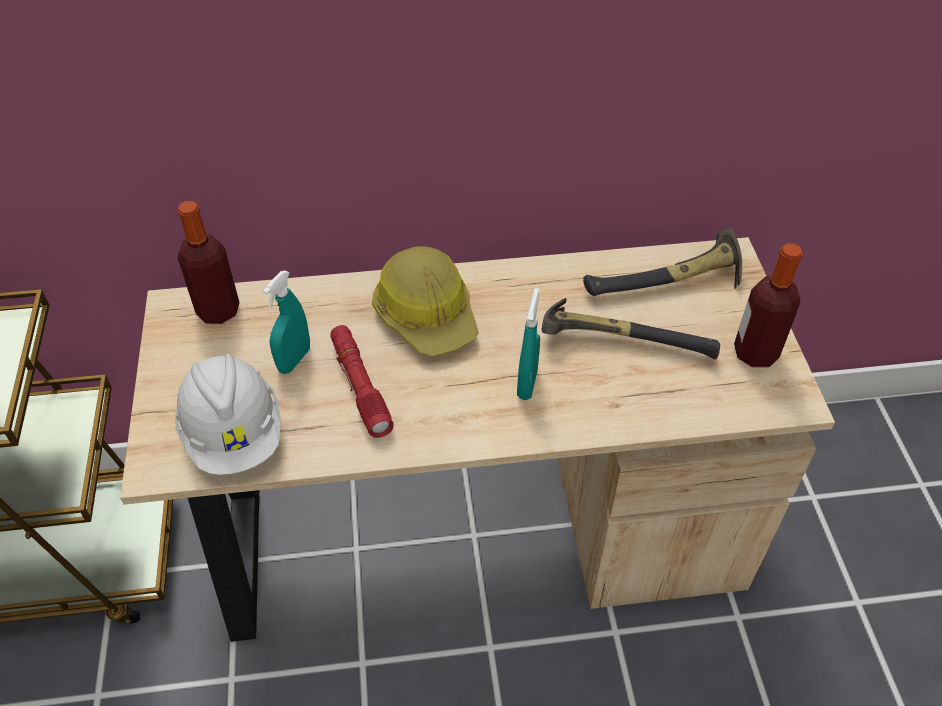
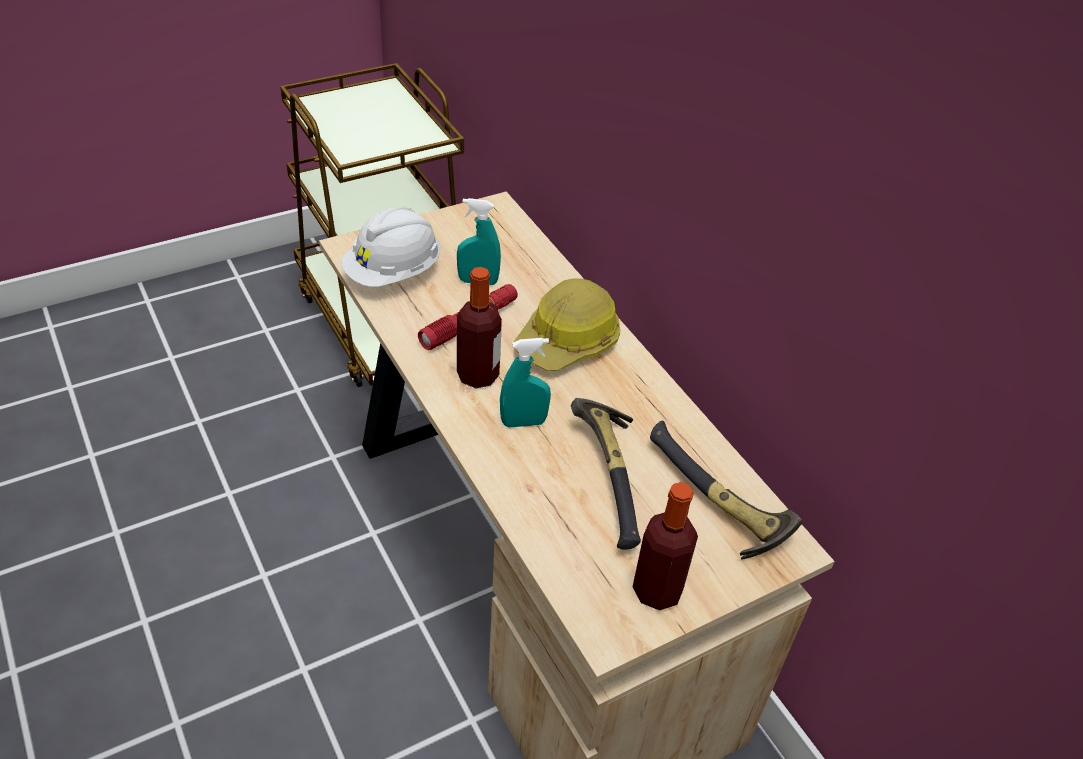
camera: 65 degrees right, 5 degrees down
(218, 310) = (505, 229): bottle -> bottle (478, 375)

